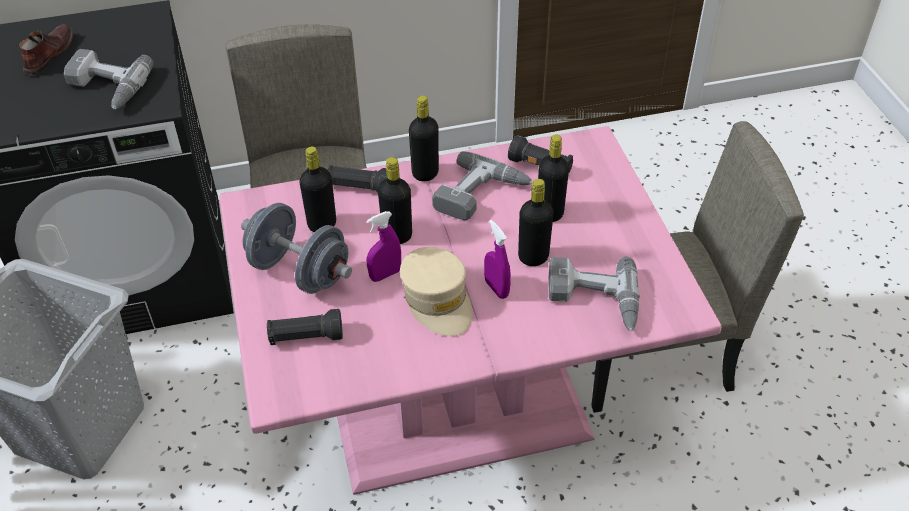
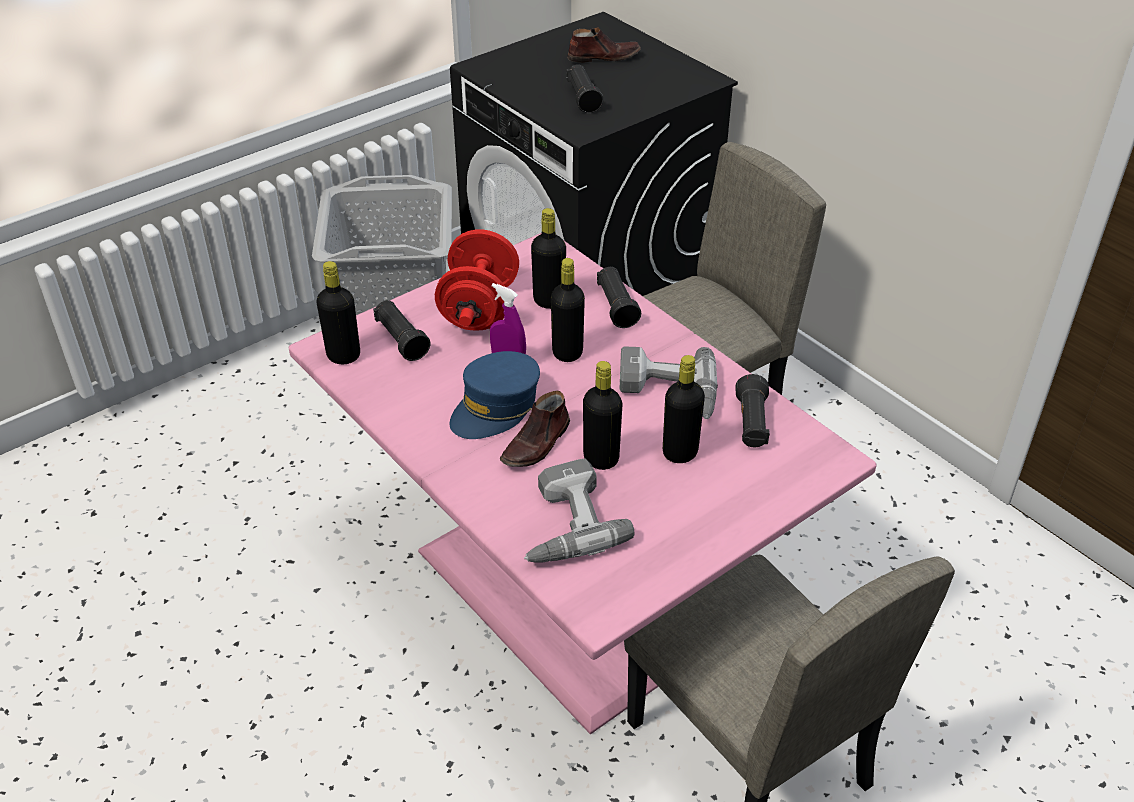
camera: 65 degrees right, 5 degrees down
(106, 88) = (583, 98): power drill -> black flashlight
(299, 271) = (479, 308): grey dumbbell -> red dumbbell
(425, 173) = (672, 342): black bottle -> black bottle (343, 356)
(437, 300) = (495, 407): beige cap -> blue cap
(496, 288) = (537, 444): purple spray bottle -> brown shoe

